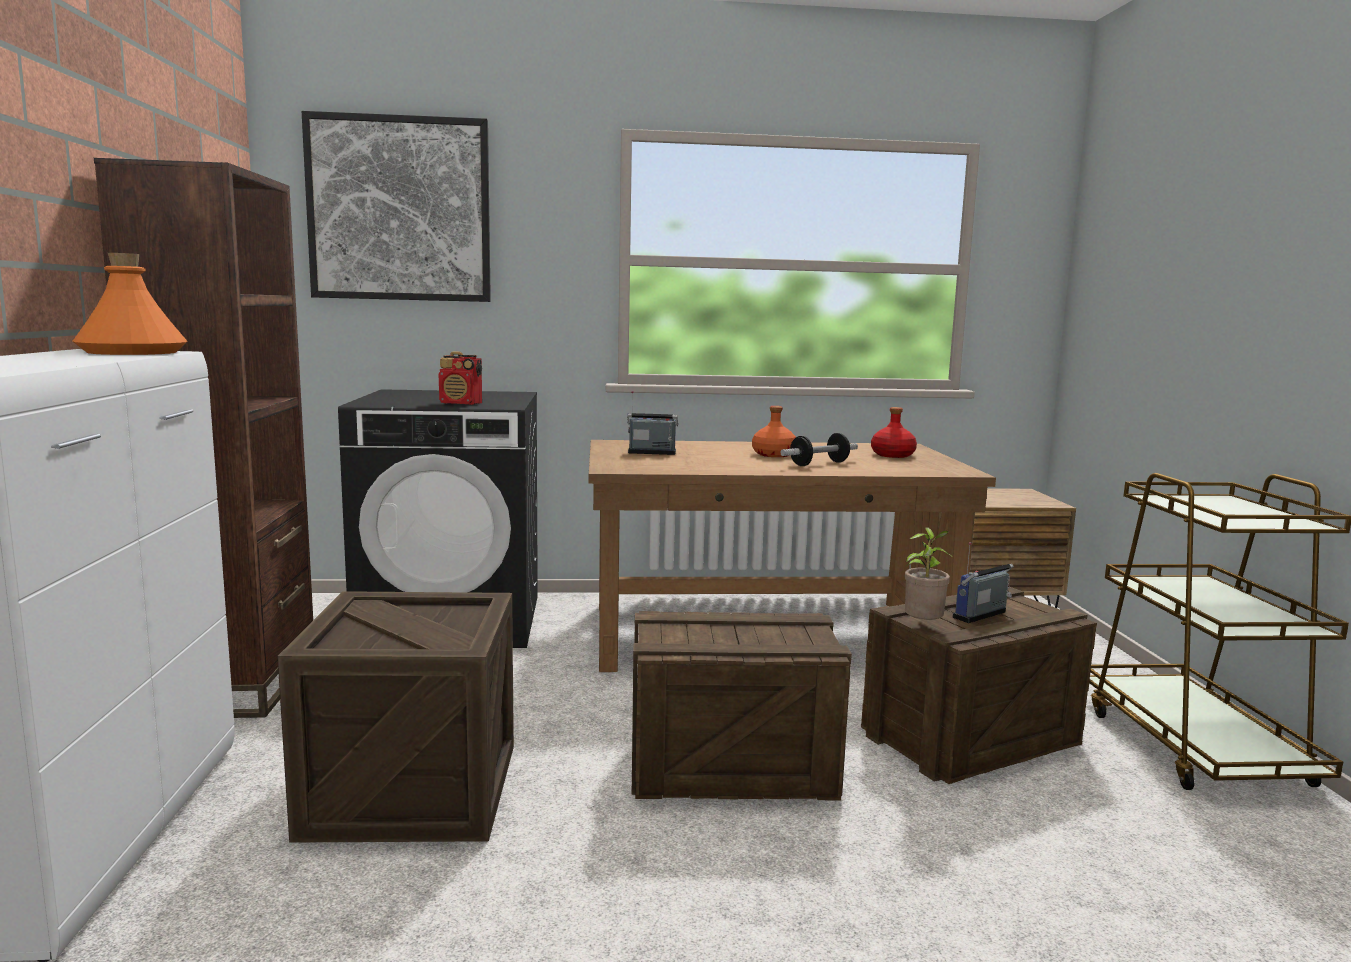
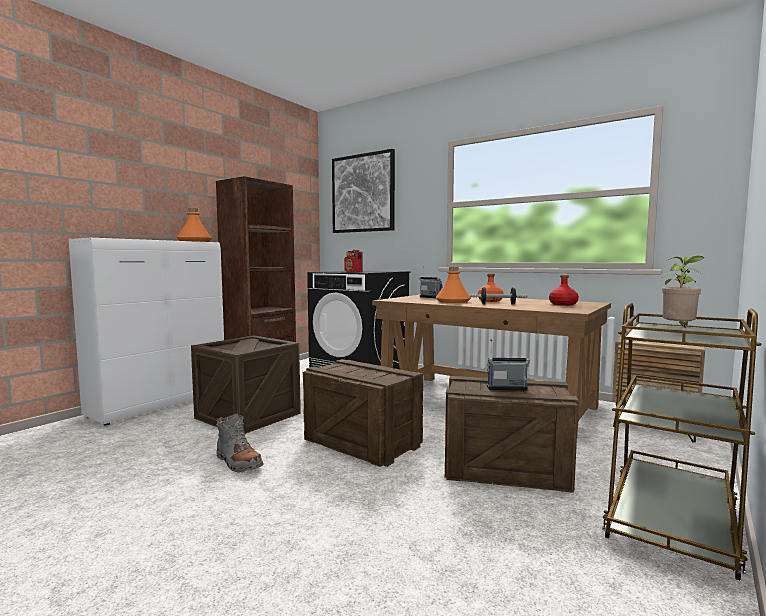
camera: 40 degrees right, 5 degrees down
(607, 896) = (238, 462): none -> grey boot
(732, 462) = (453, 301): none -> orange bottle
(923, 627) = (456, 386): potted plant -> potted plant (679, 330)

